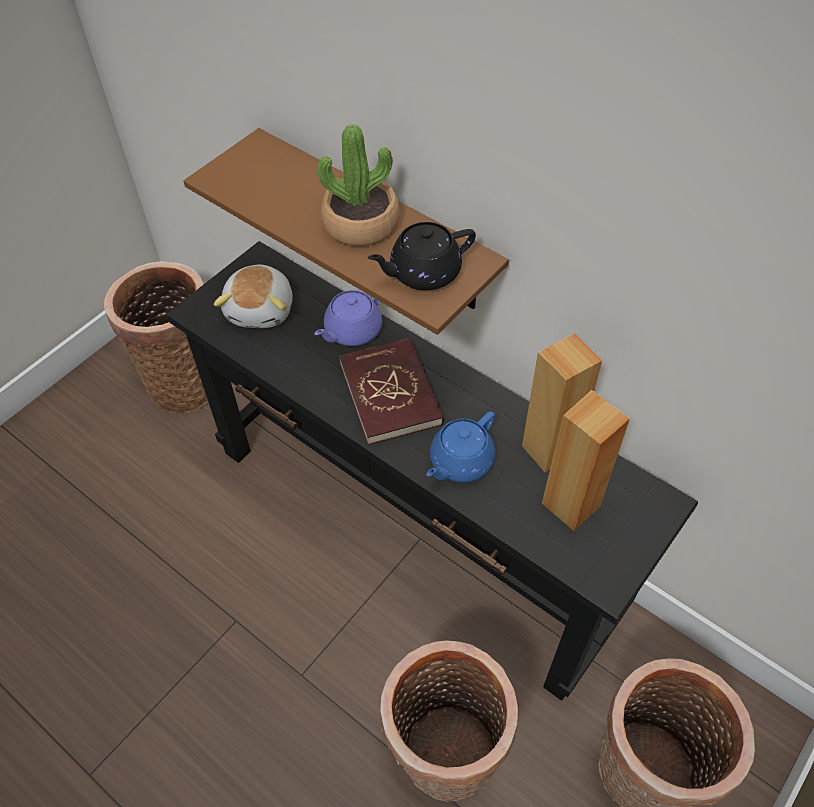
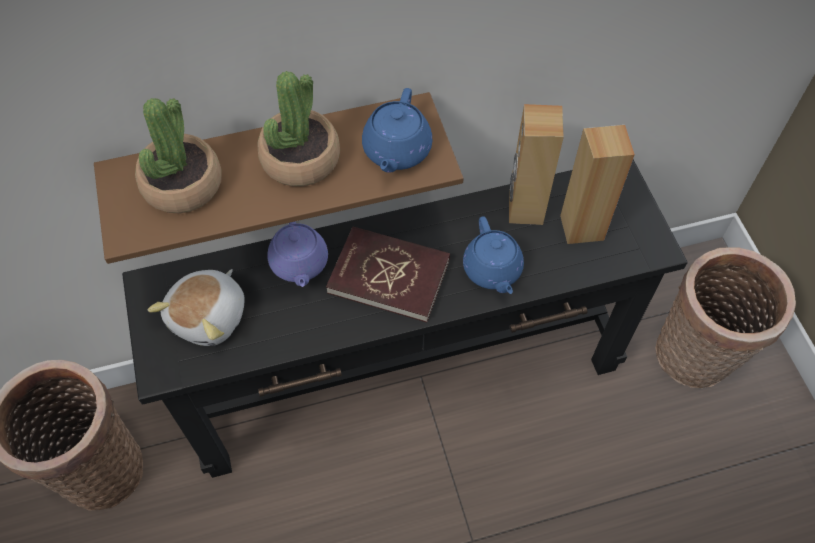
camera: 55 degrees left, 5 degrees up
(261, 309) = (210, 317): plush toy -> plush toy turned 75 degrees clockwise
(278, 178) = (182, 184): none -> potted plant
(423, 273) = (396, 151): black teapot -> blue teapot
(445, 758) = (607, 476): basket -> none

